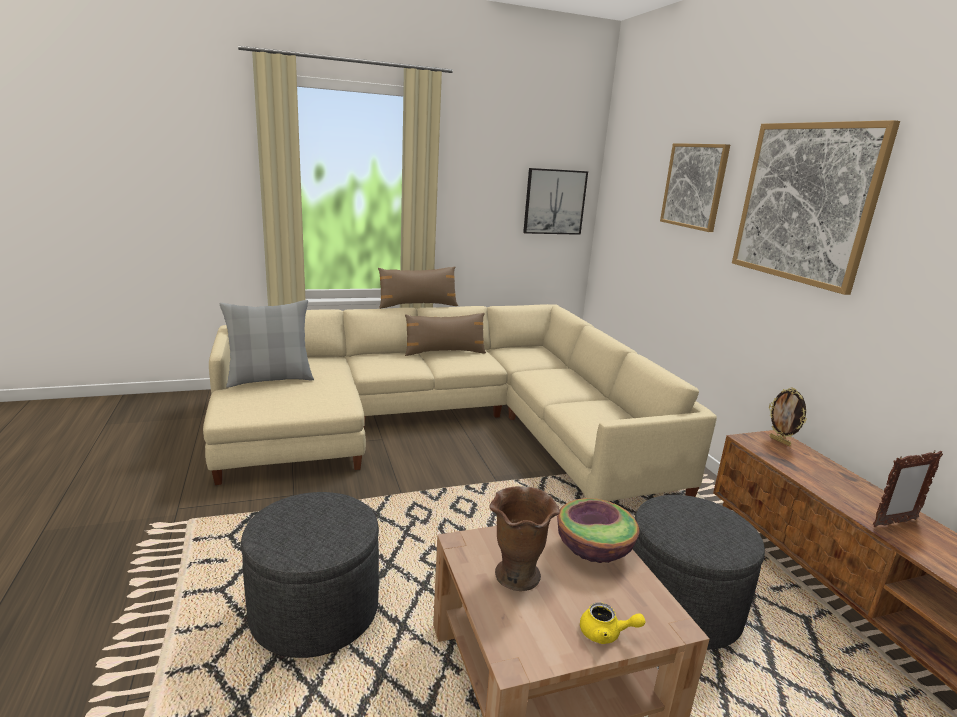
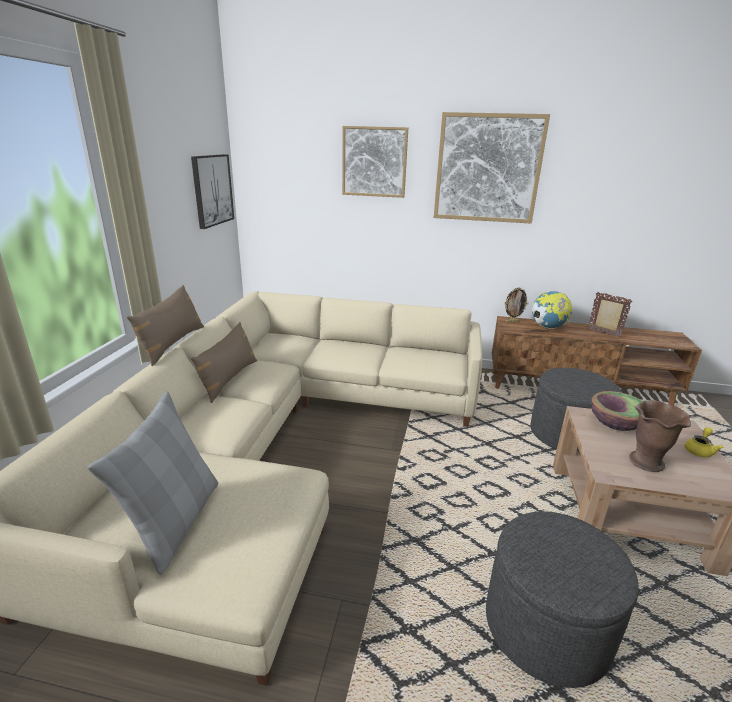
camera: 60 degrees left, 5 degrees up
(812, 469) = (547, 327): none -> globe
(894, 523) = (604, 333): picture frame -> picture frame turned 60 degrees counterclockwise

